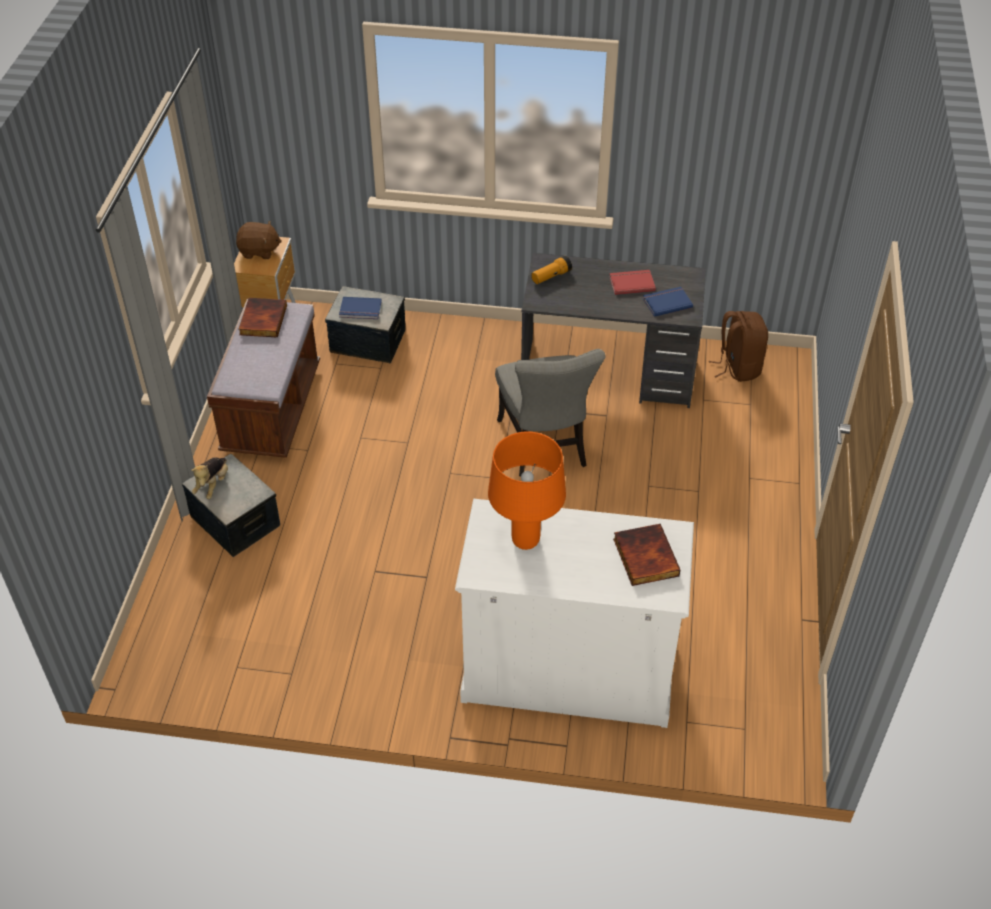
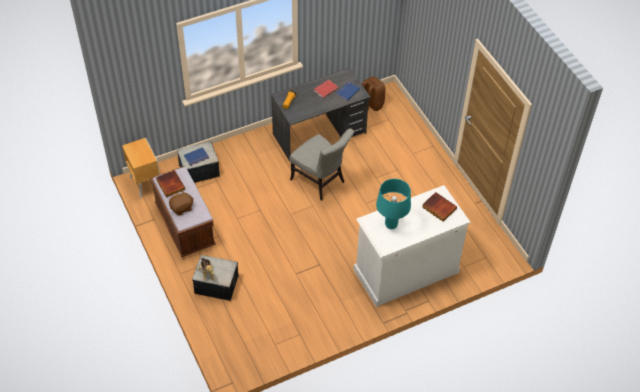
camera: 35 degrees left, 5 degrees up
(259, 251) = (137, 151): brown plush toy -> brown plush toy (182, 208)
(525, 541) = (390, 225): orange table lamp -> turquoise table lamp

